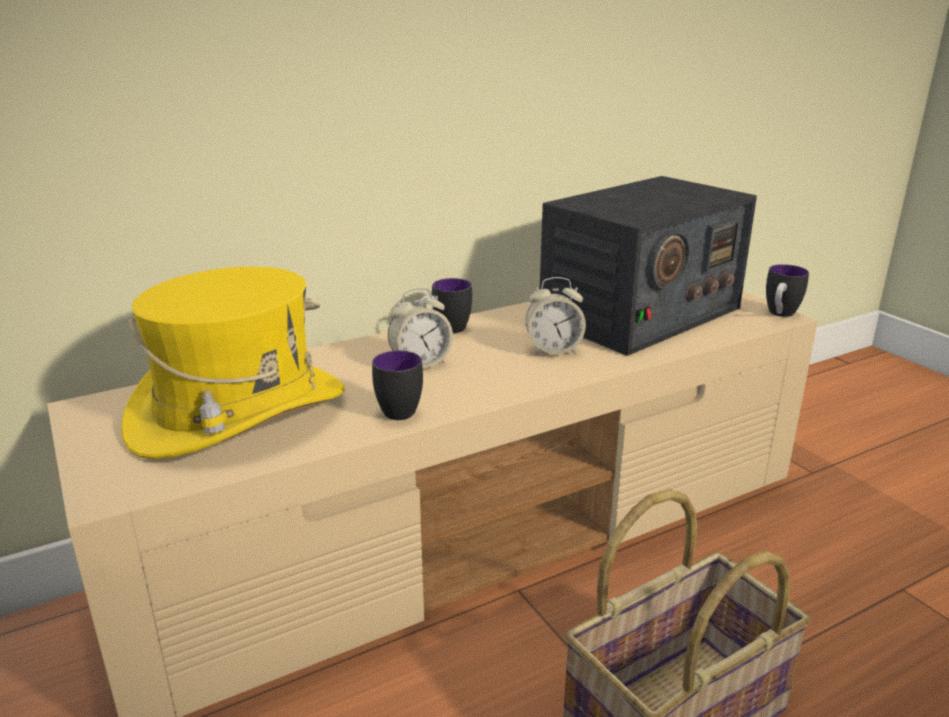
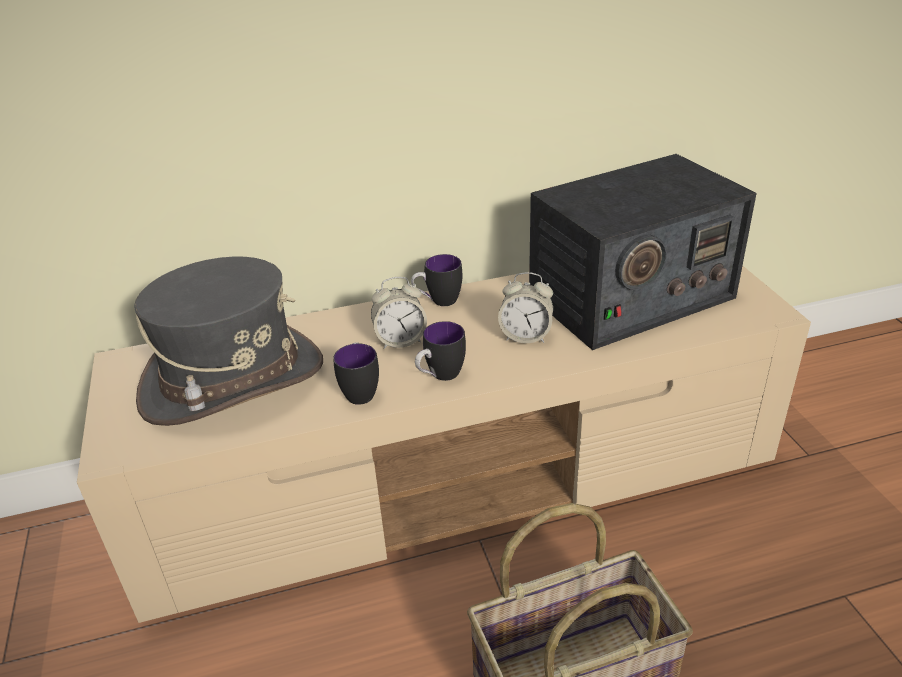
camera: 15 degrees right, 10 degrees up
(239, 413) = (233, 381): yellow hat -> grey hat
(779, 315) = (773, 311): mug -> mug (440, 376)

